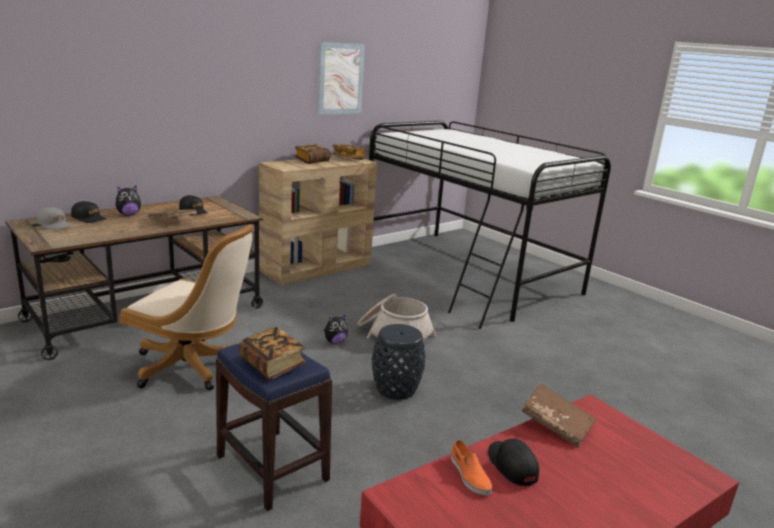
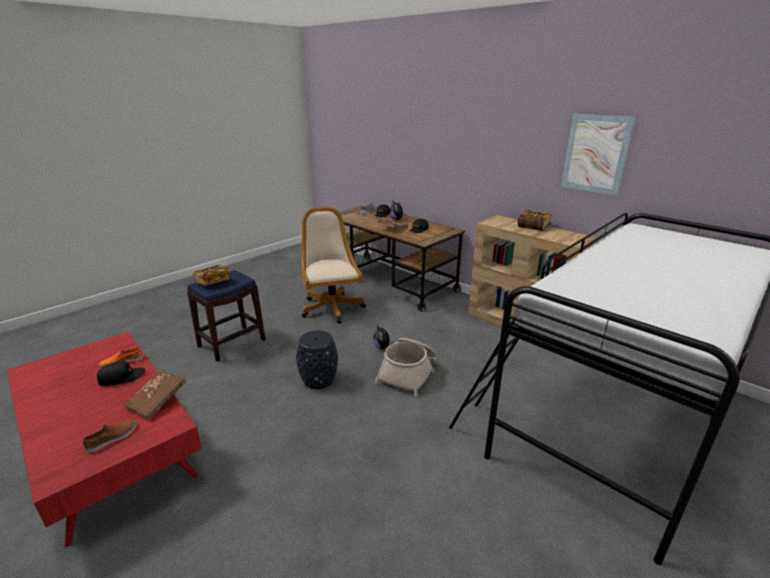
camera: 85 degrees right, 5 degrees up
(194, 367) = (331, 305): office chair -> office chair turned 150 degrees clockwise
(348, 159) = (570, 237): book -> none
(630, 447) = (112, 438): none -> brown shoe

